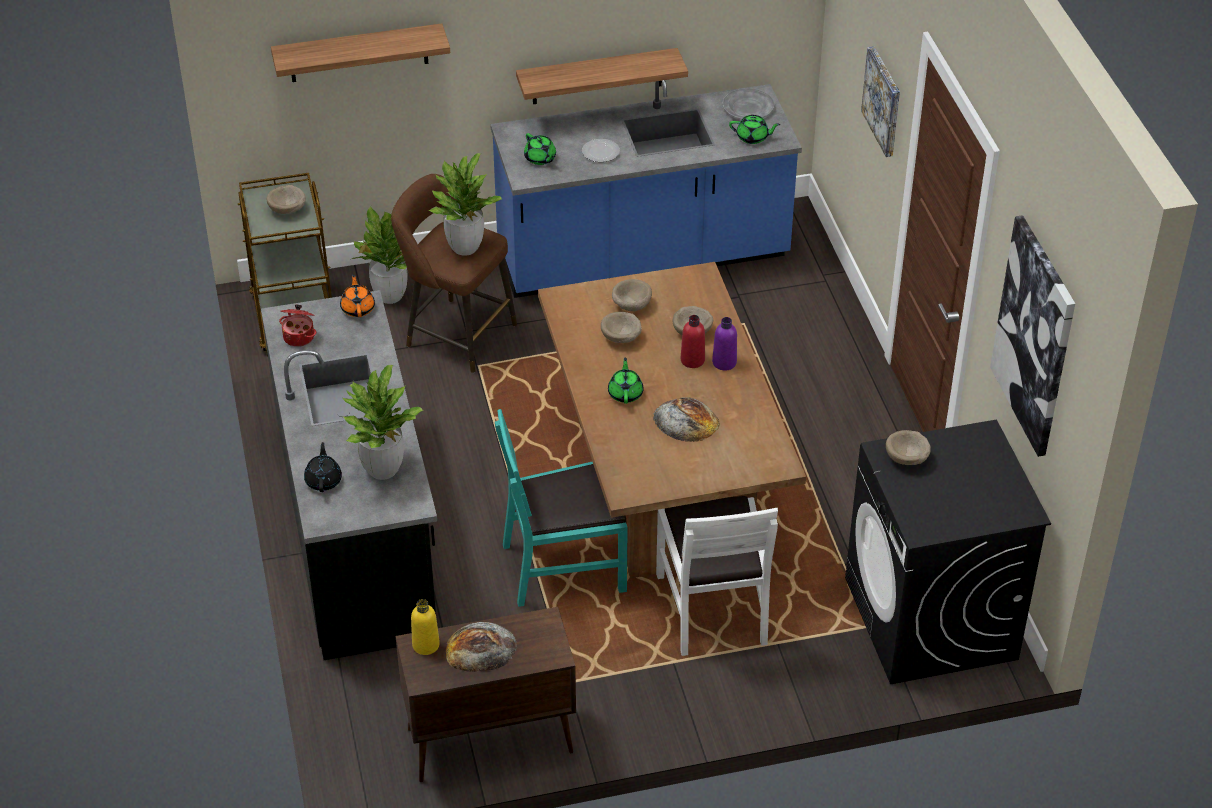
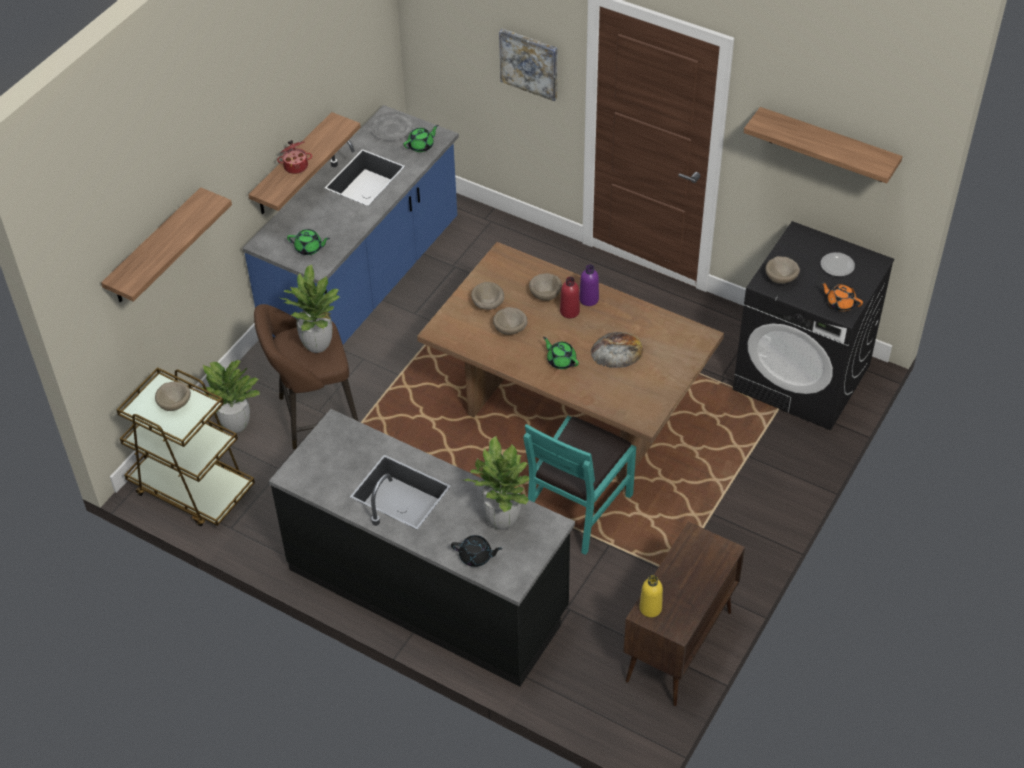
camera: 45 degrees left, 5 degrees up
(299, 336) = (323, 479): cooking pot -> cooking pot (296, 166)
(323, 480) = (476, 556): black teapot -> black teapot turned 150 degrees clockwise
(358, 308) = (334, 431): orange teapot -> orange teapot (840, 303)
(480, 648) = (682, 583): bread -> none
(600, 152) = (341, 218): plate -> plate (837, 266)
(713, 608) = (690, 464): white chair -> none
(1035, 336) = (827, 146): picture -> shelf

